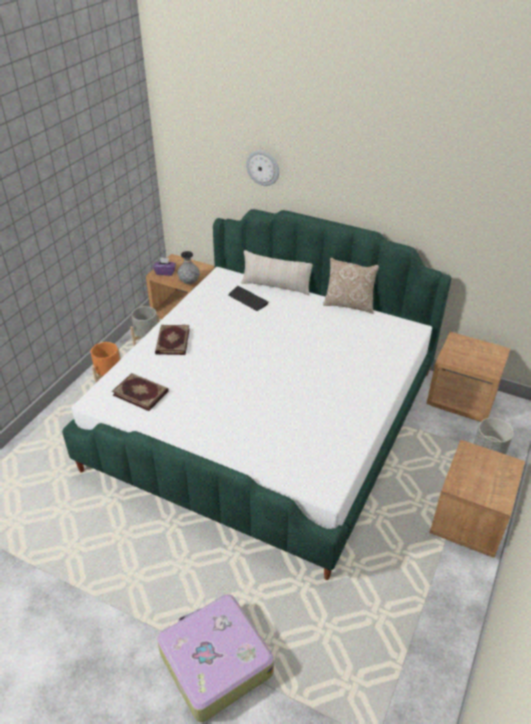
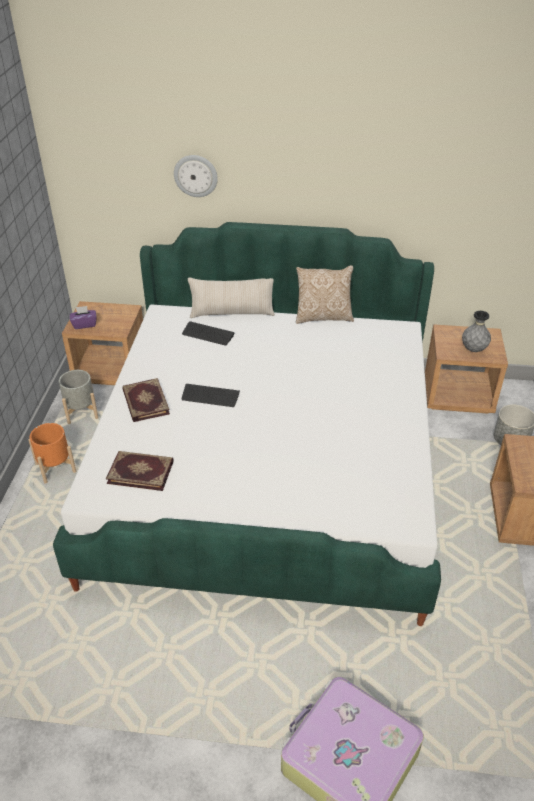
camera: 20 degrees left, 0 degrees up
(189, 282) = (120, 330): grey vase -> grey vase (473, 349)
(223, 348) = (210, 396): none -> keyboard

